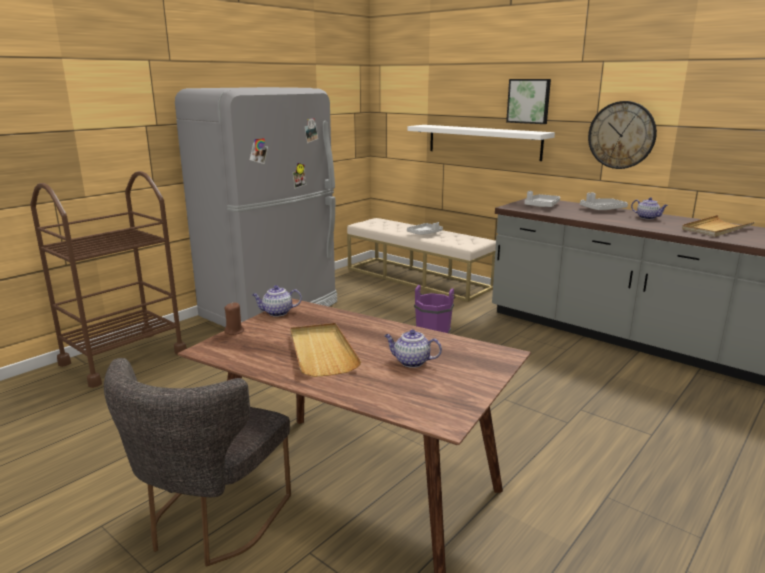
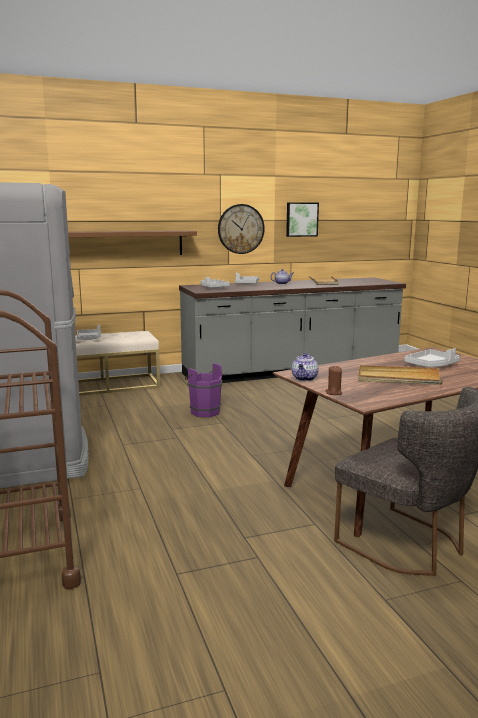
camera: 60 degrees left, 5 degrees down
(411, 362) = (431, 365): teapot -> grey tray
(483, 142) = (123, 243): white shelf -> brown shelf
(529, 101) = (164, 205): picture -> picture (301, 219)

